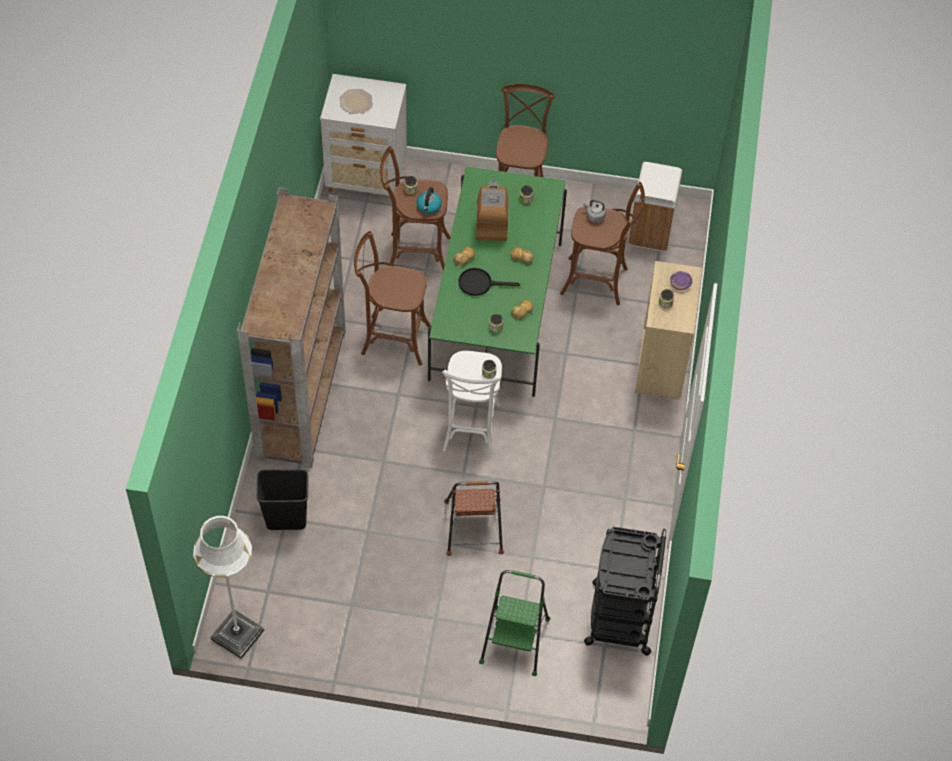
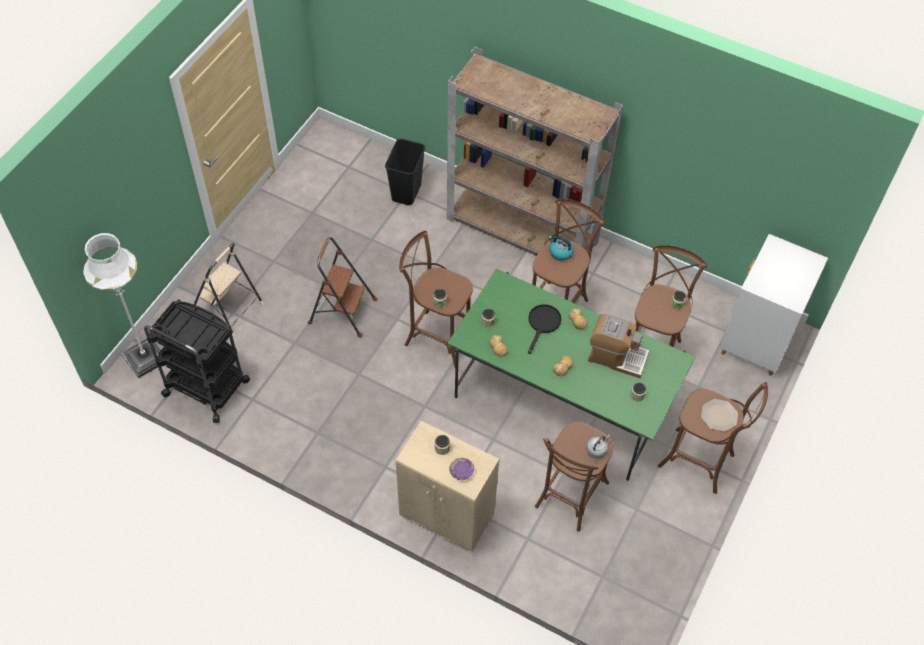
camera: 110 degrees right, 0 degrees up
(237, 634) = (321, 142): white floor lamp -> white floor lamp (145, 358)
(356, 102) = (784, 266): plate -> plate (719, 416)
(429, 207) = (651, 312): kettle -> kettle (560, 252)
(470, 431) = (437, 337): white stool -> brown stool
(515, 638) = (228, 308): green step ladder -> beige step ladder
(651, 232) = (620, 573): white trash can -> none

